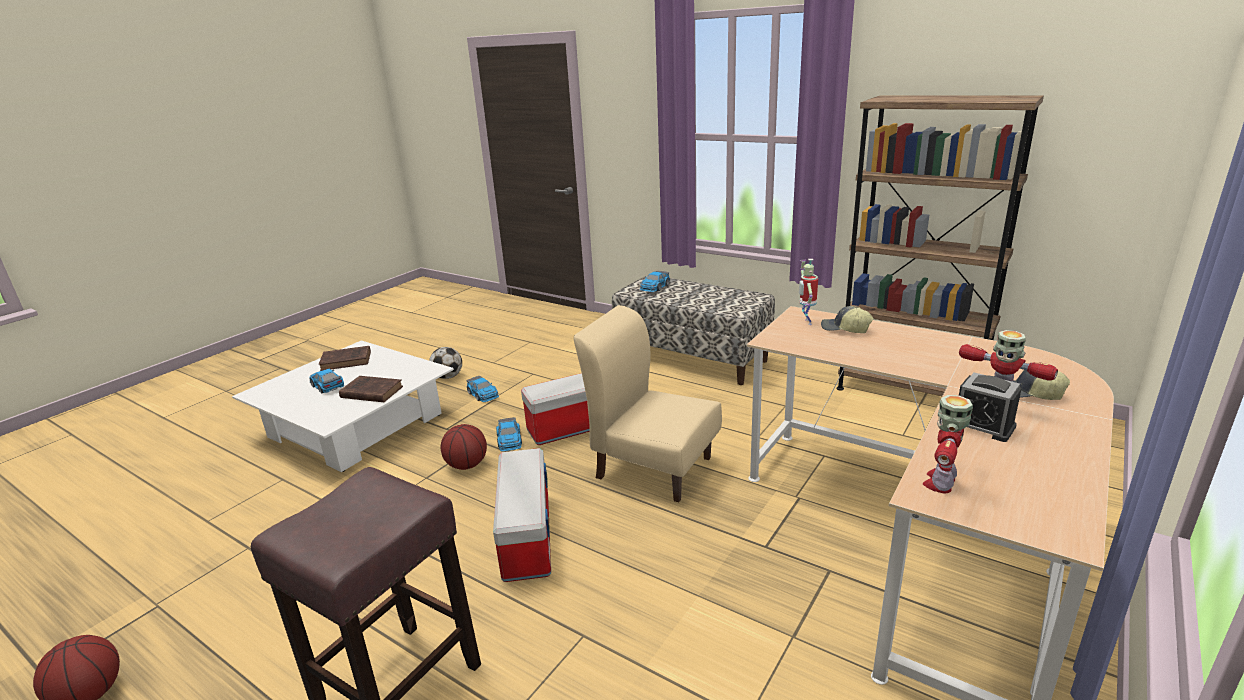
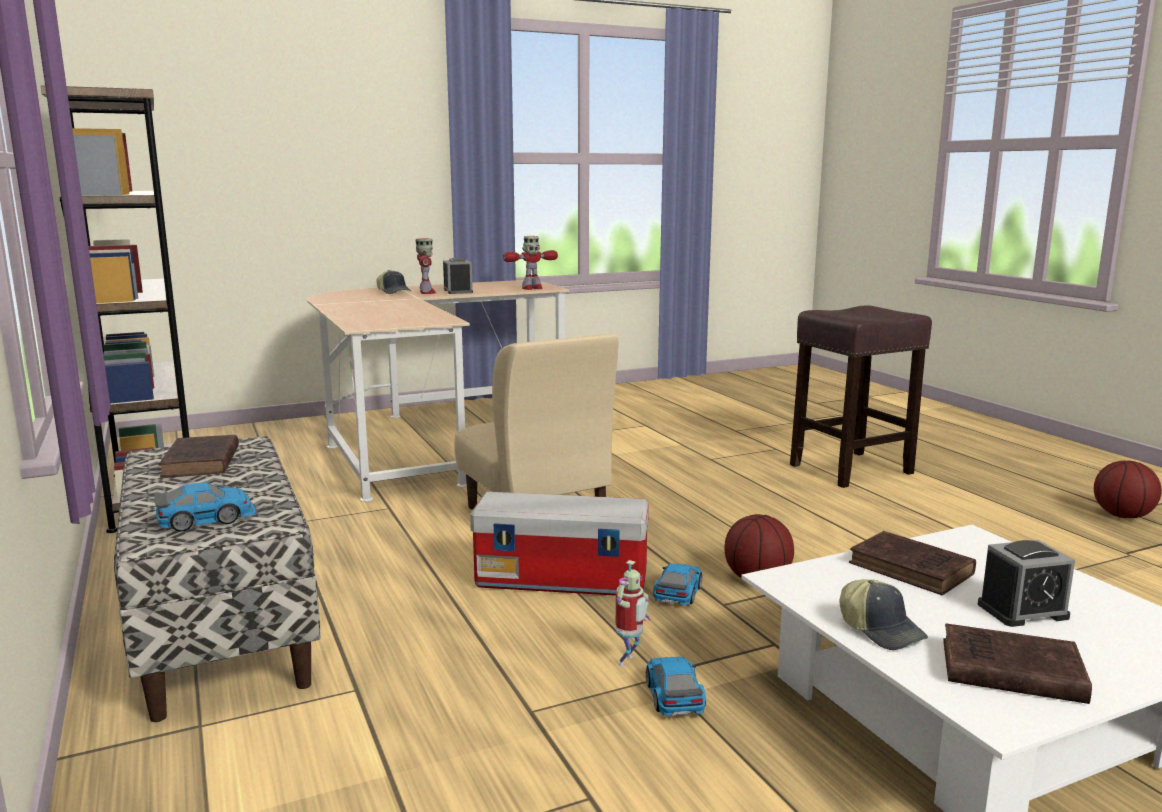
camera: 150 degrees left, 10 degrees down
(327, 385) = (1022, 611): toy car -> alarm clock
(448, 377) = (735, 790): football -> none
(526, 535) = (718, 506): storage box -> none
(725, 299) = (201, 463): none -> brown book
(806, 322) = (379, 323): toy robot -> toy robot (629, 662)
(845, 329) = (371, 316): cap -> cap (881, 630)

